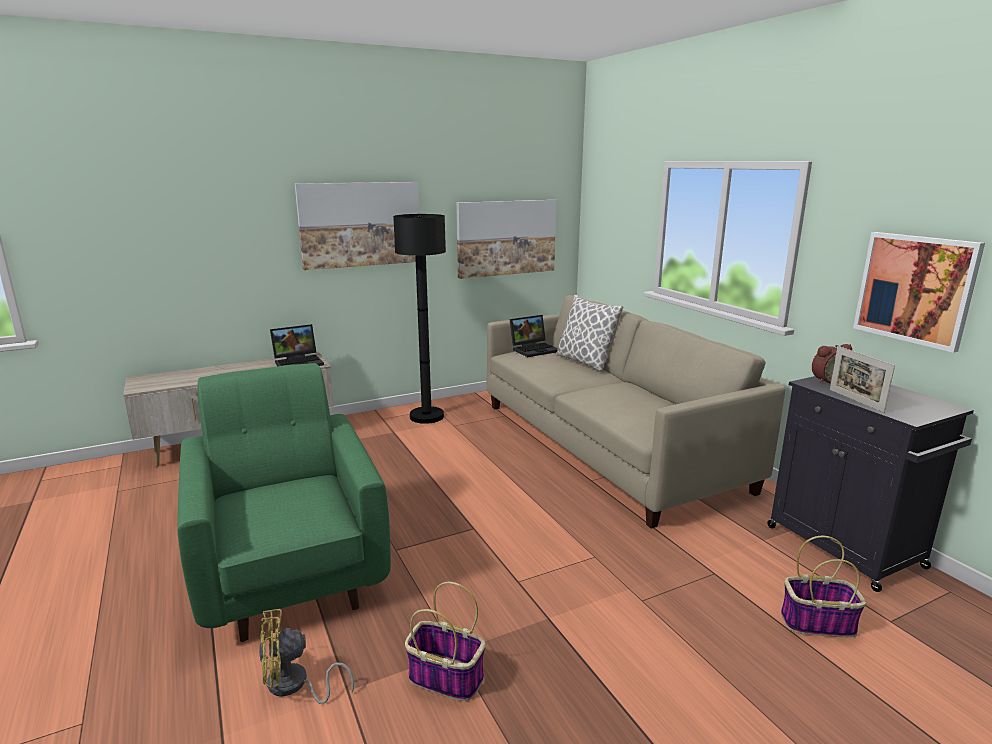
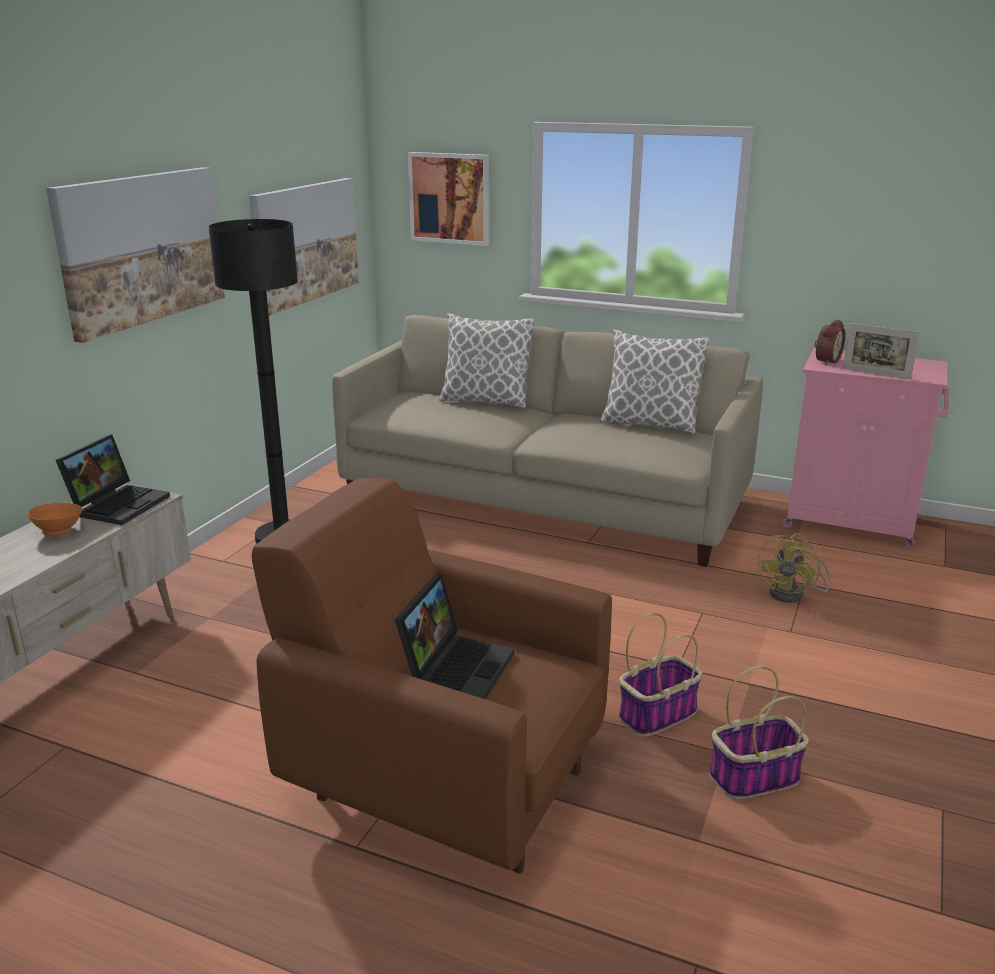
camera: 40 degrees left, 5 degrees up
(257, 367) = (59, 531): none -> orange bowl
(291, 572) = (443, 780): green armchair -> brown armchair
(294, 686) = (647, 870): yellow fan -> yellow fan (793, 594)
(534, 349) = (401, 400): laptop -> laptop (456, 667)
(671, 403) = (650, 424): none -> pillow
(818, 623) = (912, 588): basket -> basket (658, 714)
(846, 548) = (853, 522): black cabinet -> pink cabinet
(915, 289) = (881, 256): picture -> picture (450, 198)

